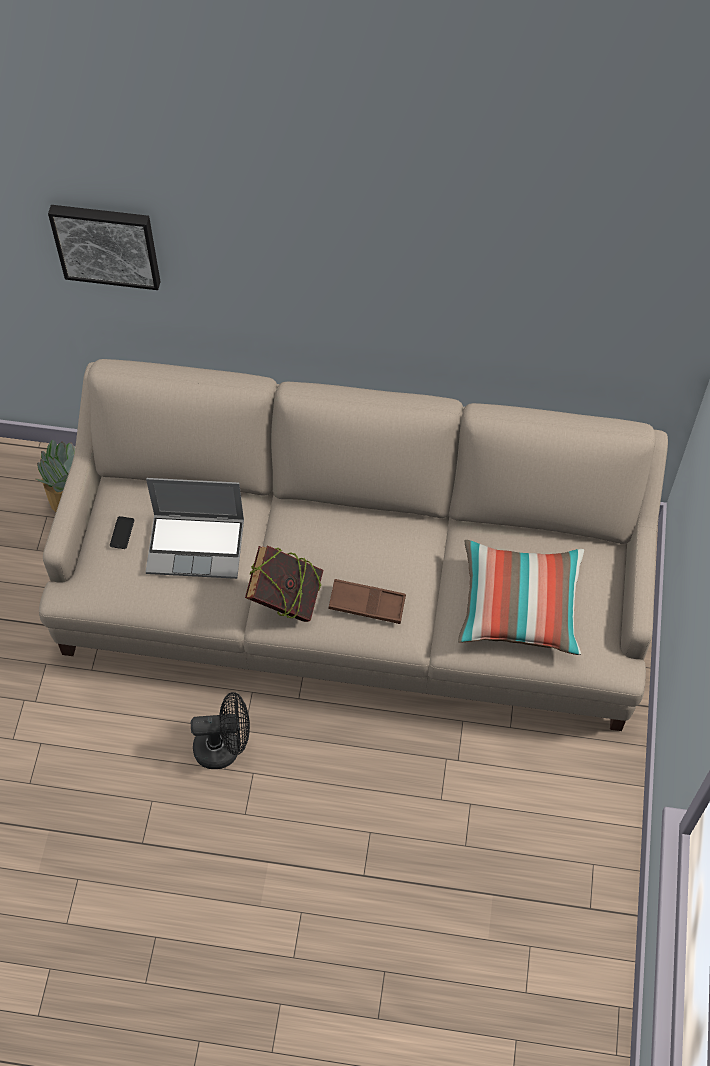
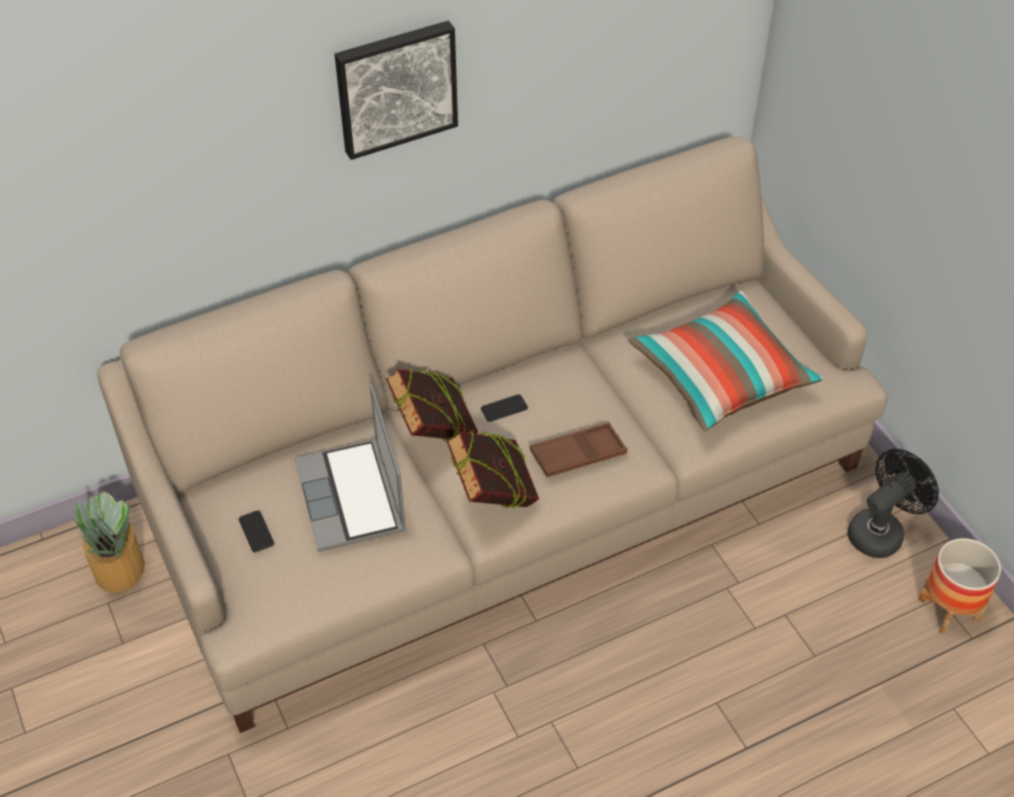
camera: 35 degrees left, 10 degrees down
(107, 243) = (98, 171): picture -> picture (395, 87)
(197, 546) = (353, 498): laptop -> laptop turned 105 degrees clockwise
(224, 747) = (500, 715): black fan -> black fan (881, 531)
(285, 530) = (434, 434): none -> book
(345, 540) = (504, 409): none -> phone
(592, 877) = (948, 610): none -> planter

